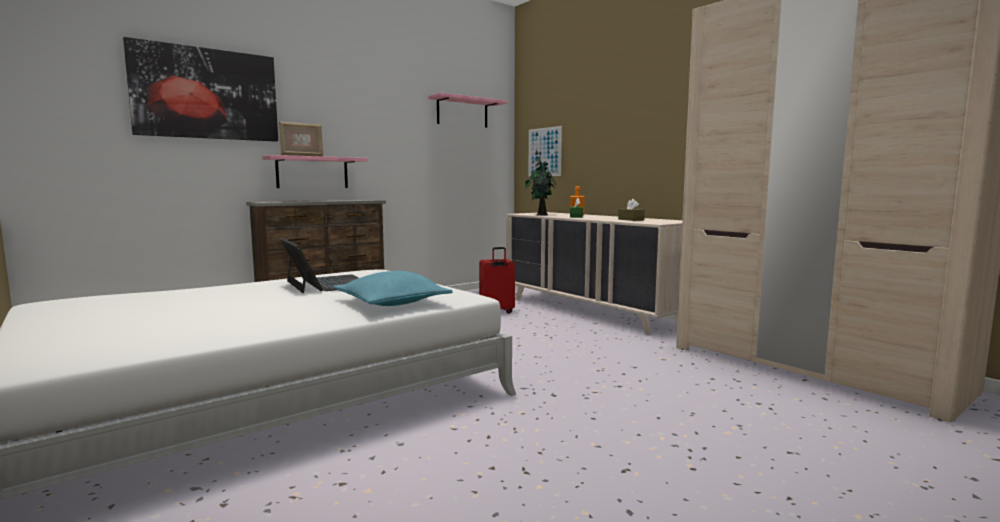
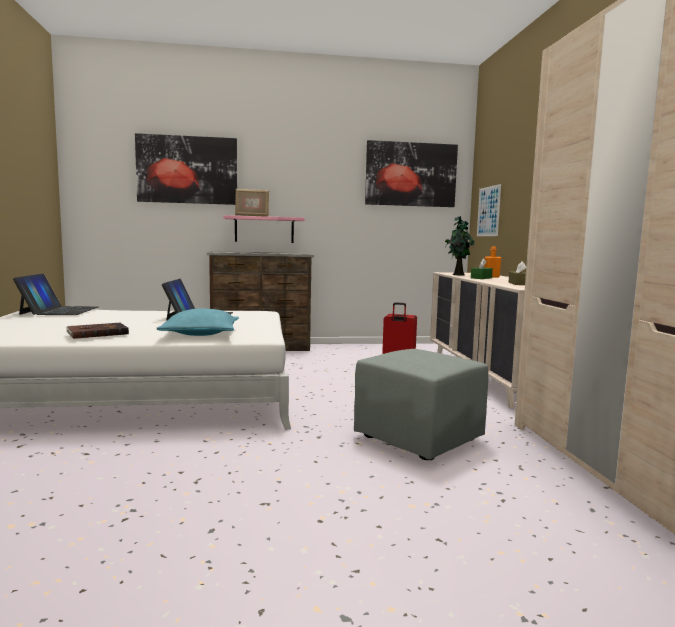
camera: 30 degrees right, 0 degrees up
(104, 300) = (59, 310): none -> laptop
(266, 320) = (97, 333): none -> brown book
(462, 112) = (411, 174): pink shelf -> picture
(634, 375) = (420, 439): none -> grey ottoman

